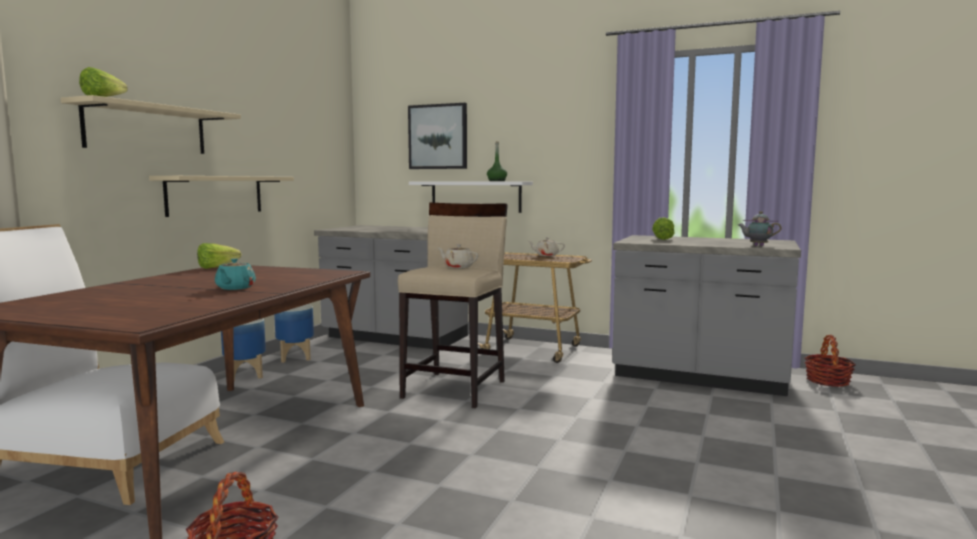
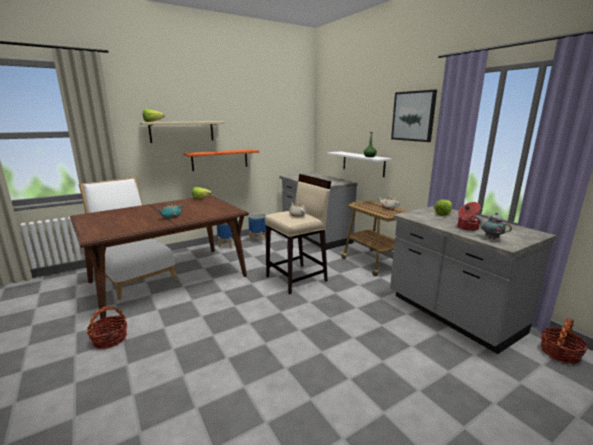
camera: 35 degrees right, 10 degrees up
(215, 195) = (220, 159): beige shelf -> orange shelf
(438, 137) = (348, 125): picture -> picture (413, 116)
(716, 243) = (467, 228): none -> cooking pot

